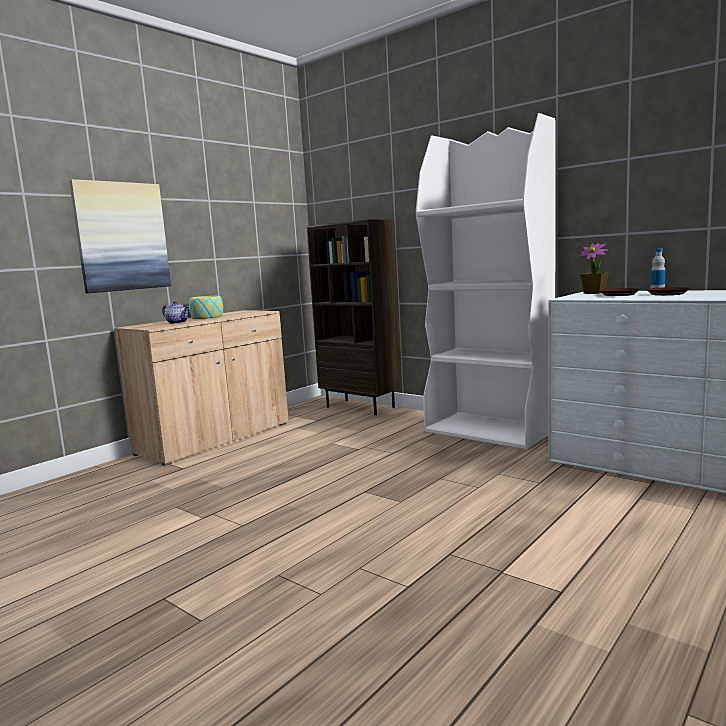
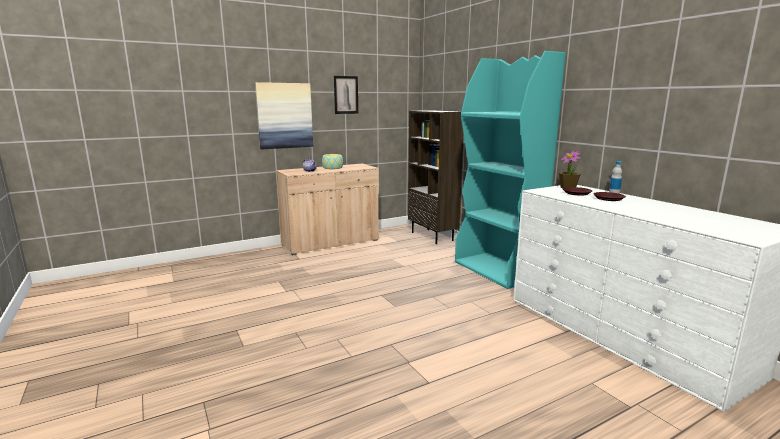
camera: 20 degrees right, 5 degrees up
(211, 205) = (346, 95): none -> picture
(490, 431) = (497, 270): white bookcase -> turquoise bookcase

